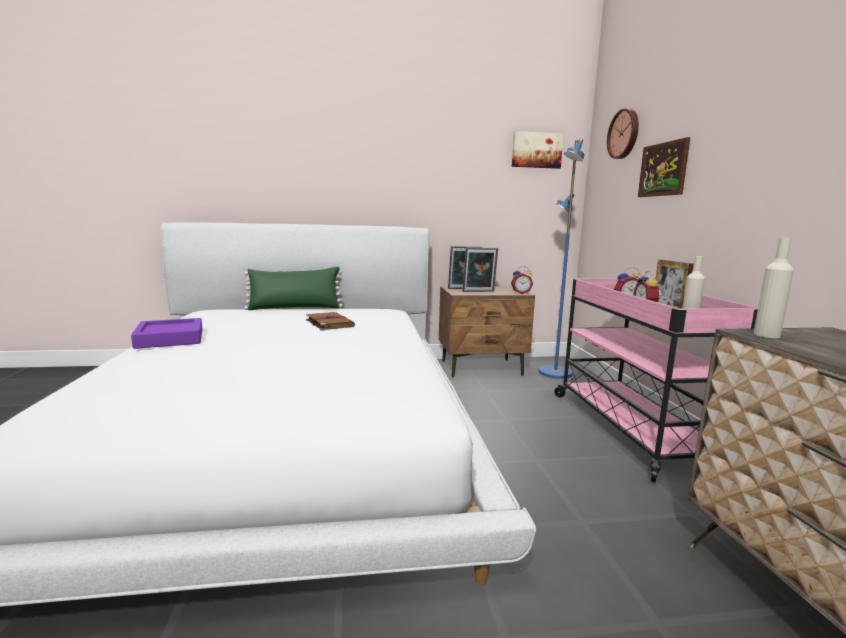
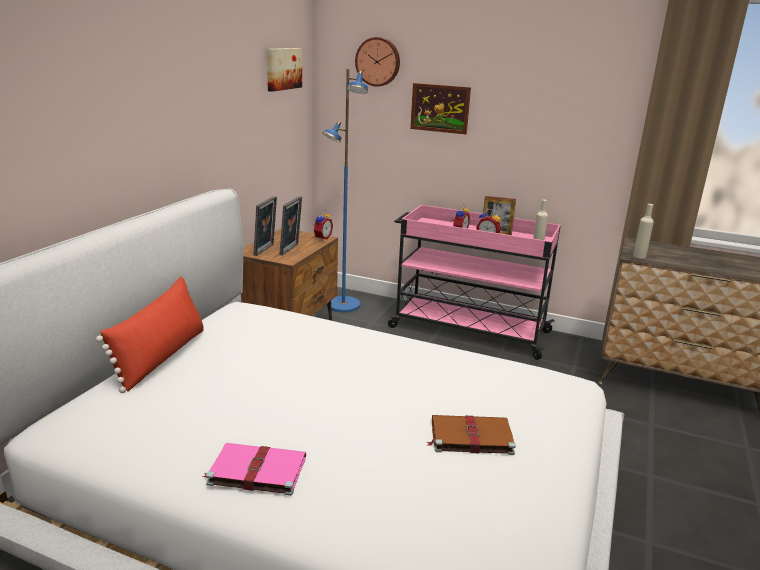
camera: 60 degrees left, 10 degrees up
(170, 339) = (255, 471): purple tray -> pink book
(295, 308) = (161, 357): green pillow -> red pillow
(329, 323) = (288, 355): brown book -> brown book (469, 437)

